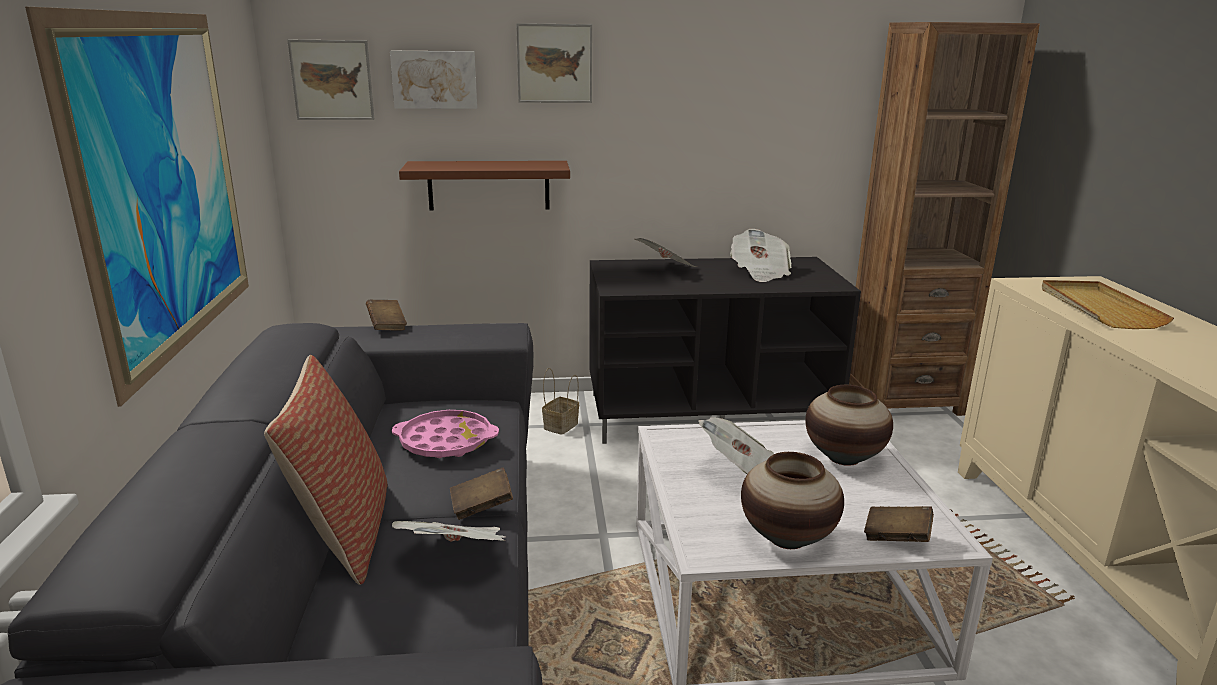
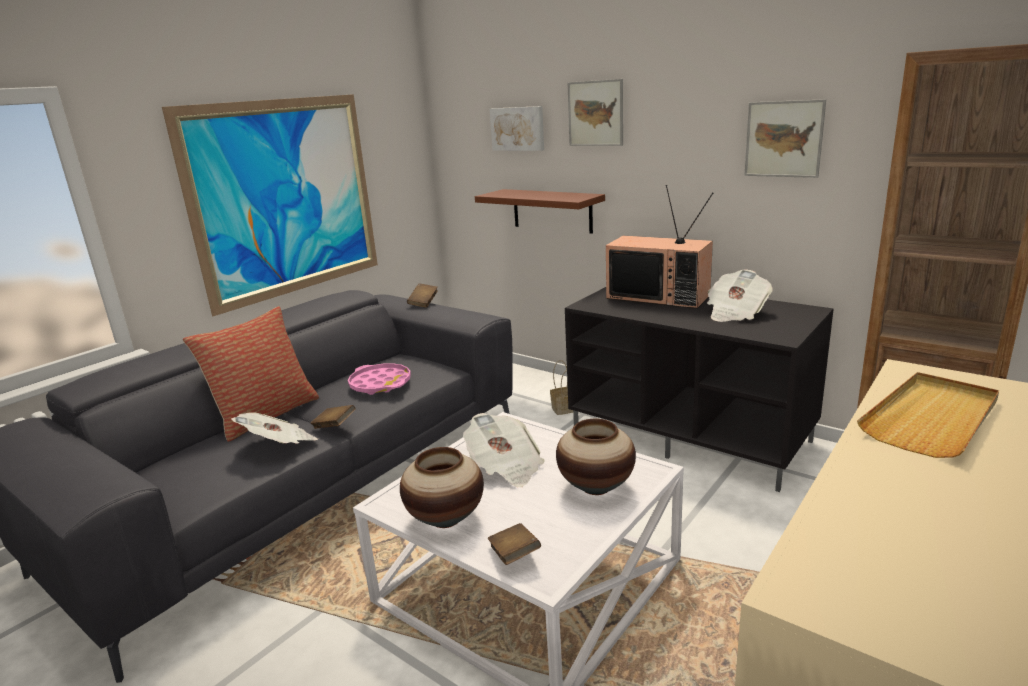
camera: 45 degrees right, 0 degrees up
(332, 80) = (462, 130): picture -> picture (783, 139)
(666, 269) = (660, 296): newspaper -> television

